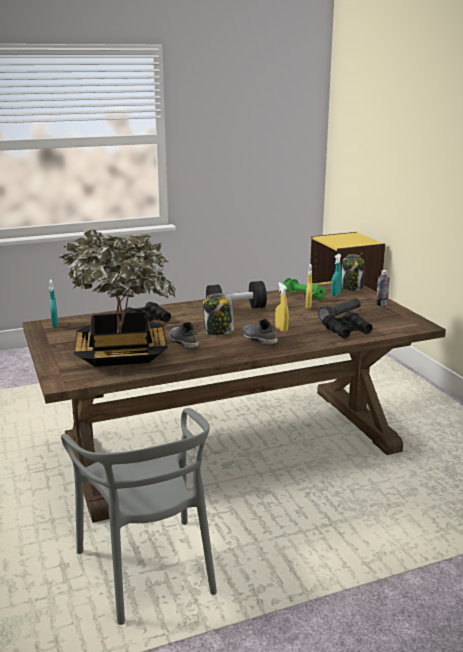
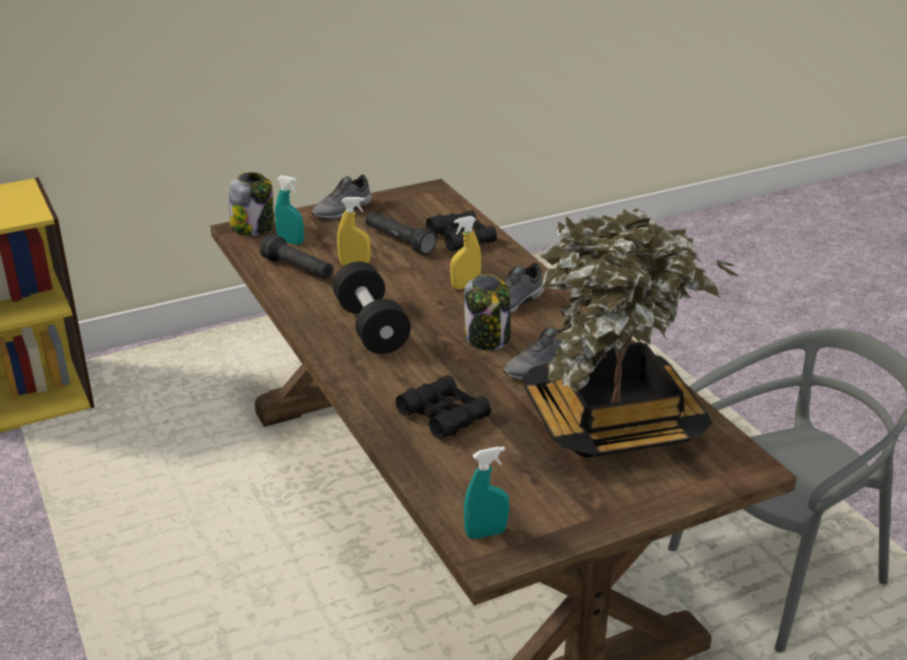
camera: 95 degrees left, 10 degrees up
(302, 296) = (298, 269): green dumbbell -> black flashlight
(381, 304) = (343, 210): bottle -> grey shoe

